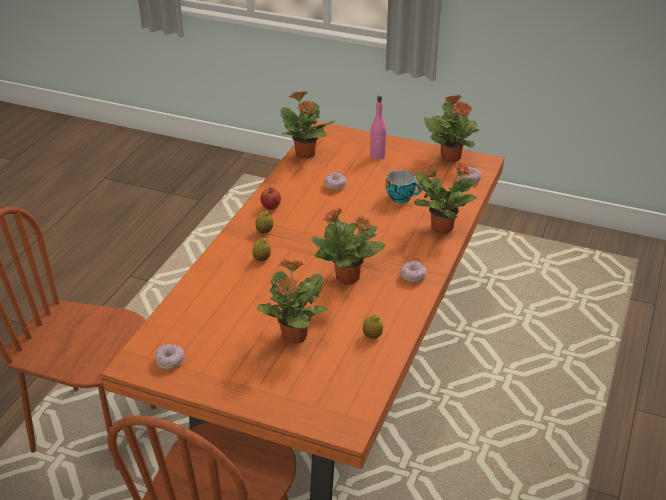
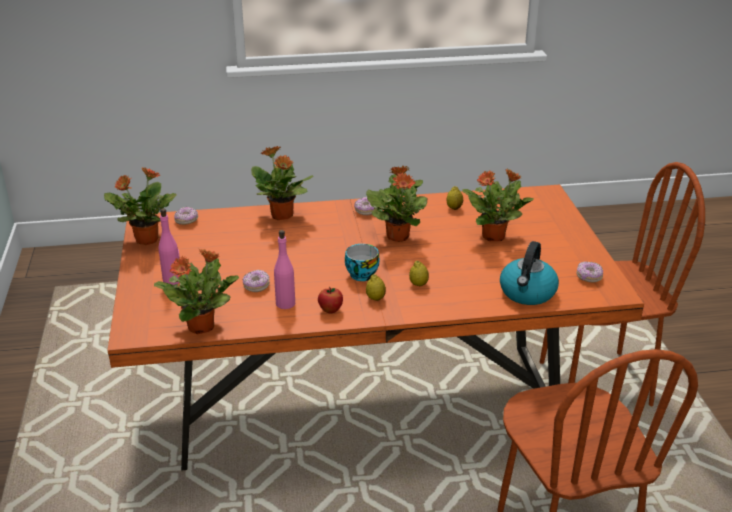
camera: 120 degrees left, 5 degrees down
(188, 311) = (527, 293): none -> kettle
(299, 191) = (285, 303): none -> pink bottle
(402, 197) = (247, 245): cup -> cup (360, 274)

